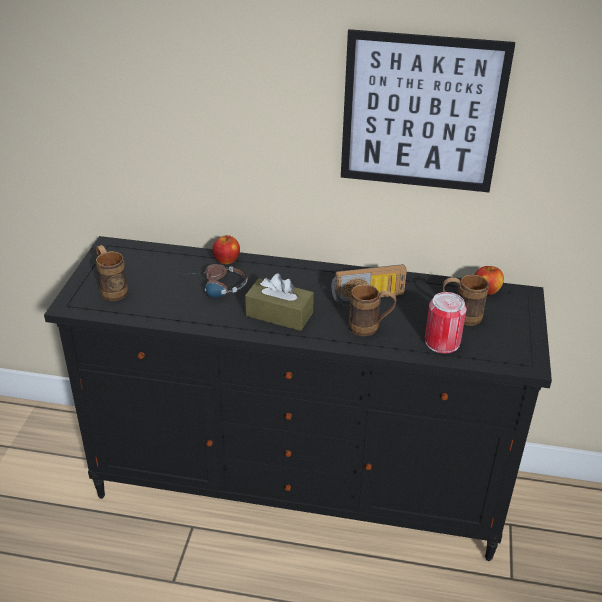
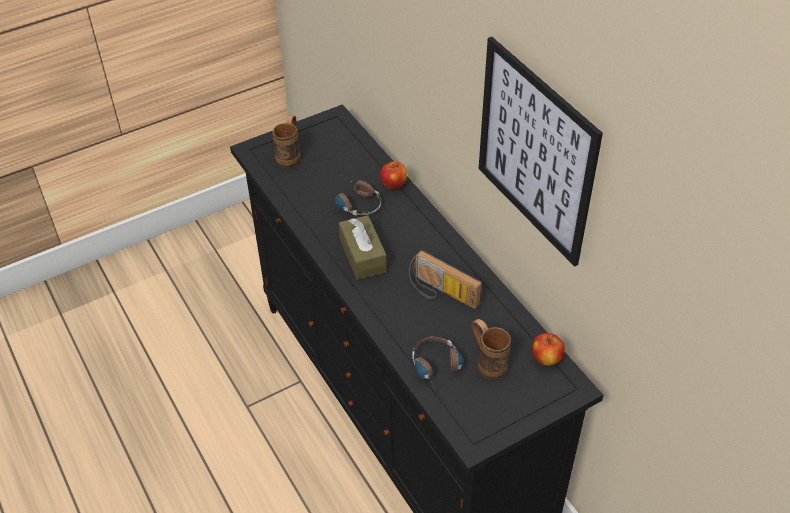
camera: 50 degrees right, 10 degrees up
(370, 328) = (405, 316): brown mug -> none
(442, 342) = (438, 369): can -> headphones

